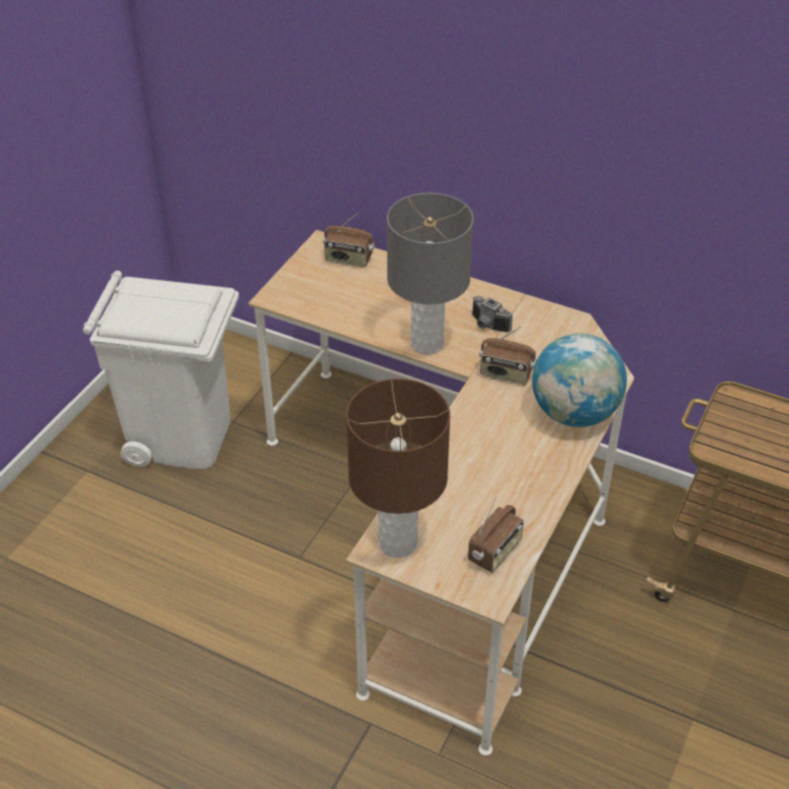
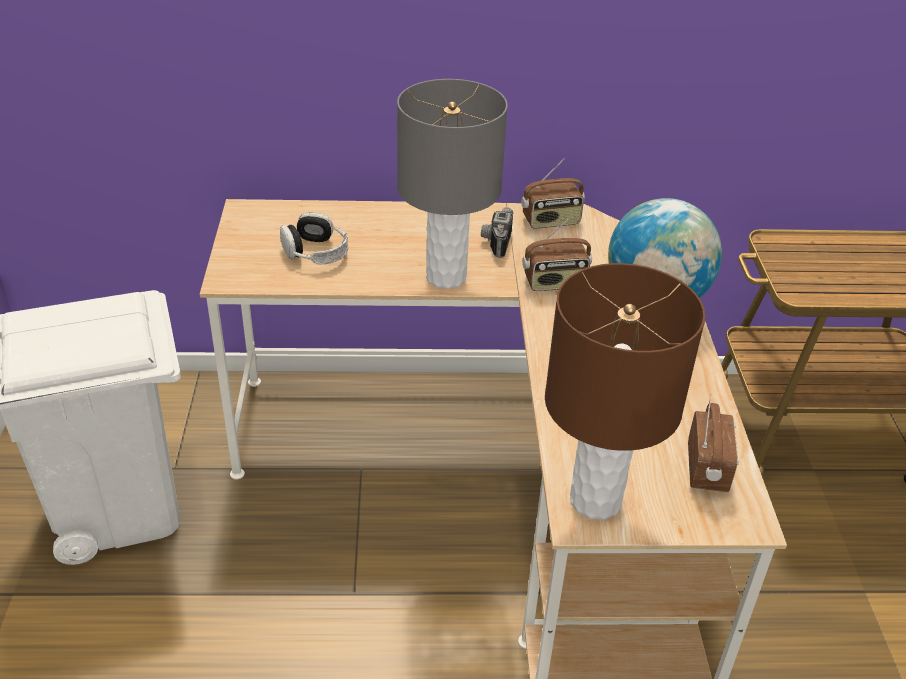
camera: 30 degrees left, 5 degrees down
(348, 260) = (288, 219): radio -> radio (551, 221)
(348, 294) = (315, 252): none -> headphones
(487, 326) = (494, 242): camera -> camera turned 90 degrees clockwise

